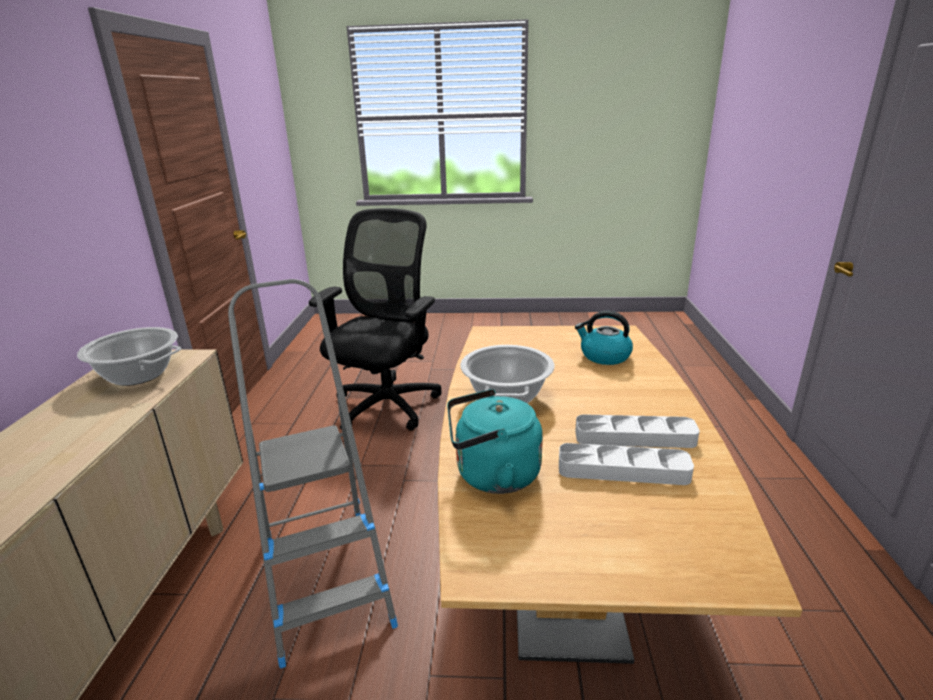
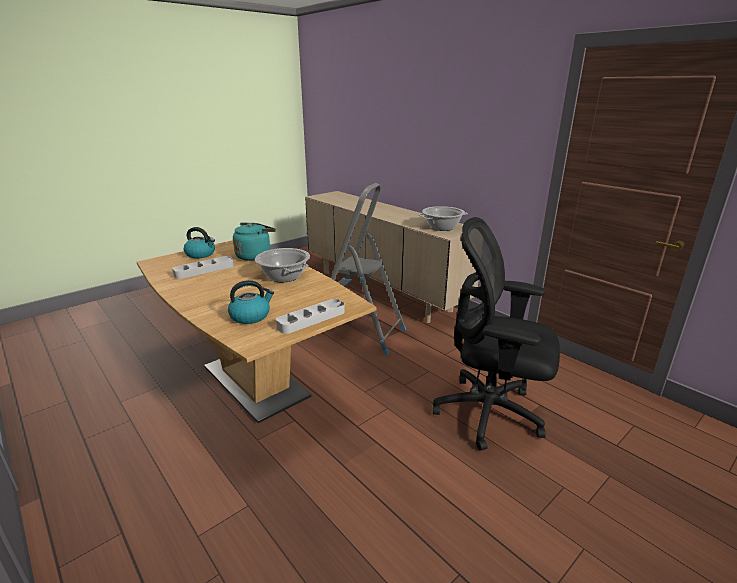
camera: 135 degrees right, 0 degrees up
(385, 409) = (494, 412): black office chair -> black office chair turned 135 degrees clockwise
(604, 547) = (201, 254): none -> kettle
(634, 437) = (204, 281): grey tray -> grey tray (311, 319)

